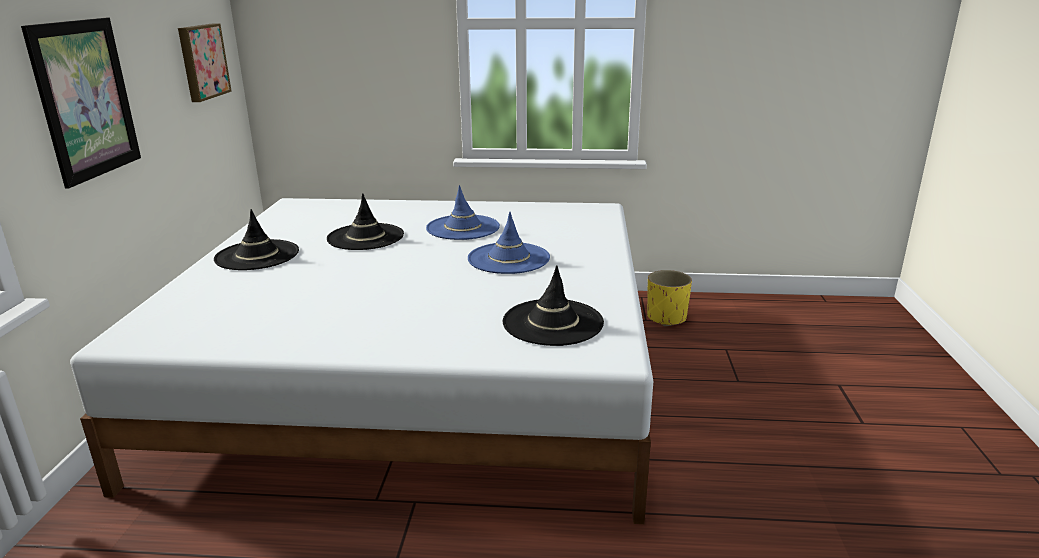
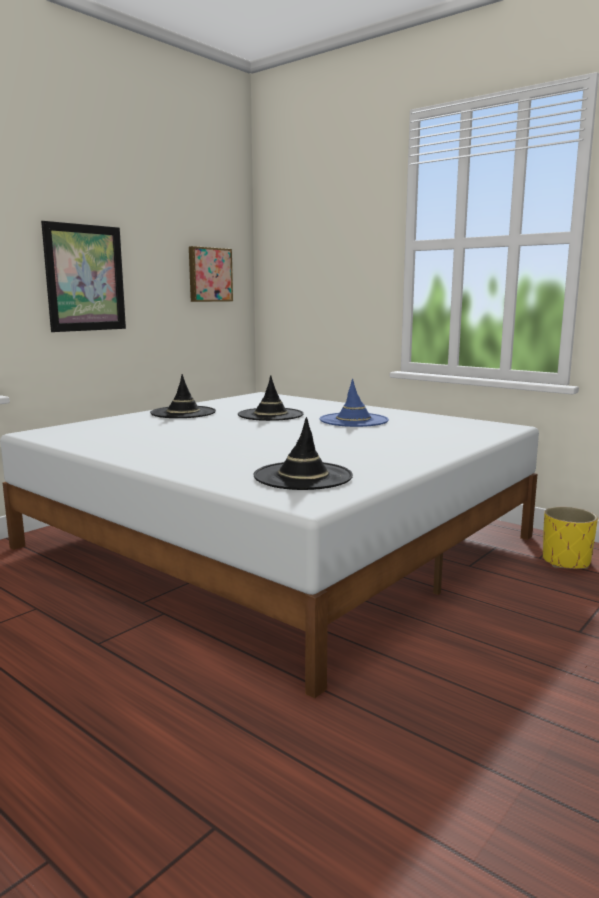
camera: 35 degrees right, 10 degrees down
(508, 258) = (351, 440): blue hat -> none

